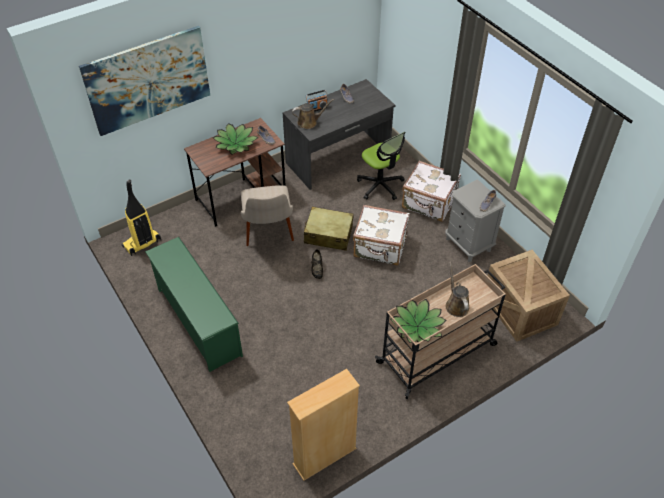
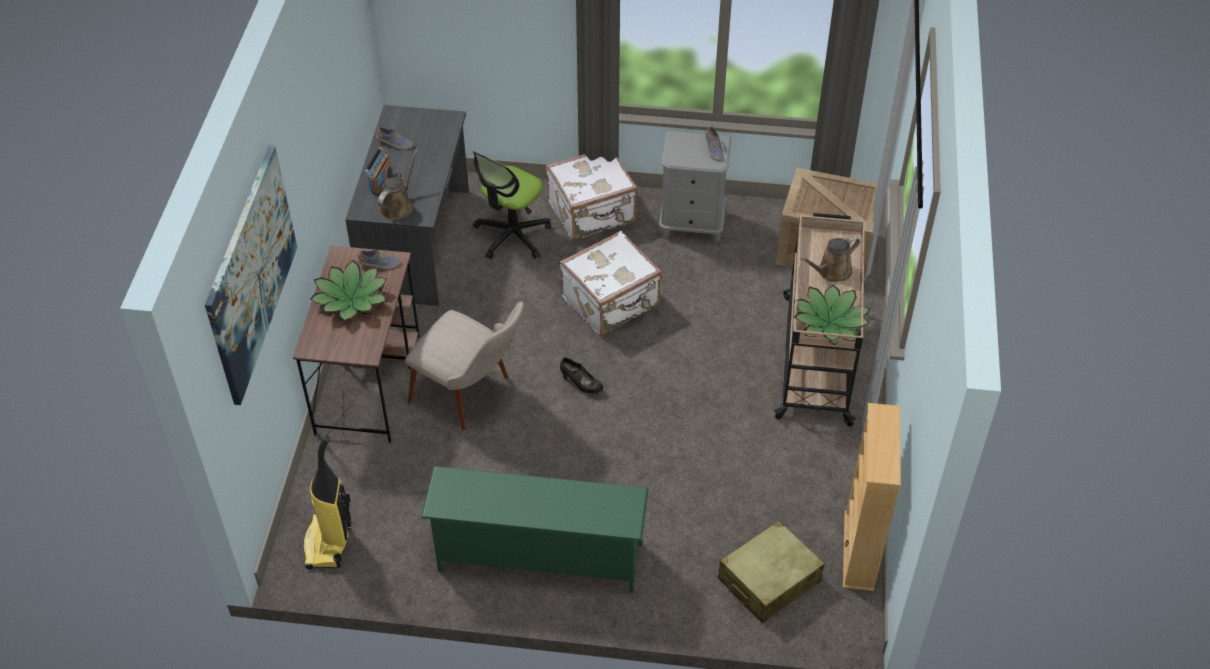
camera: 50 degrees left, 0 degrees up
(328, 234) = (536, 337): beige suitcase -> beige suitcase (768, 580)
(380, 185) = (512, 235): office chair -> office chair turned 120 degrees clockwise
(456, 304) = (831, 272): brown watering can -> brown watering can turned 60 degrees counterclockwise

